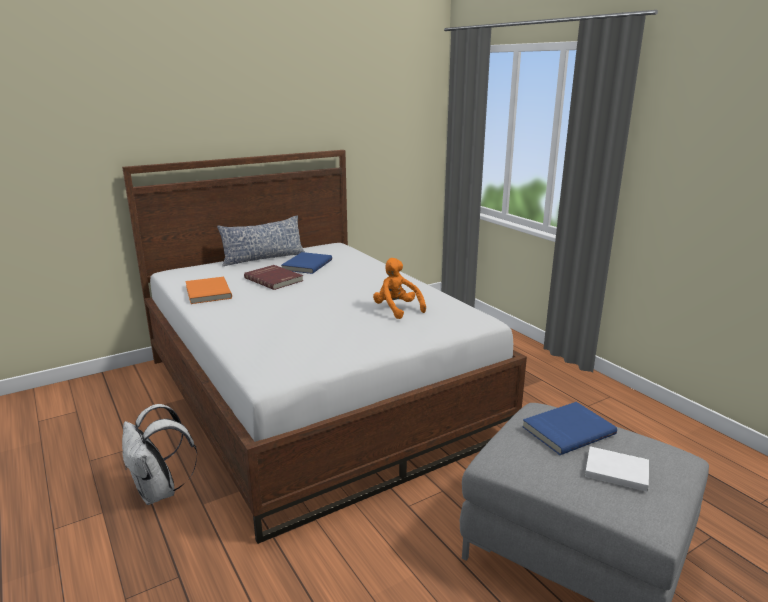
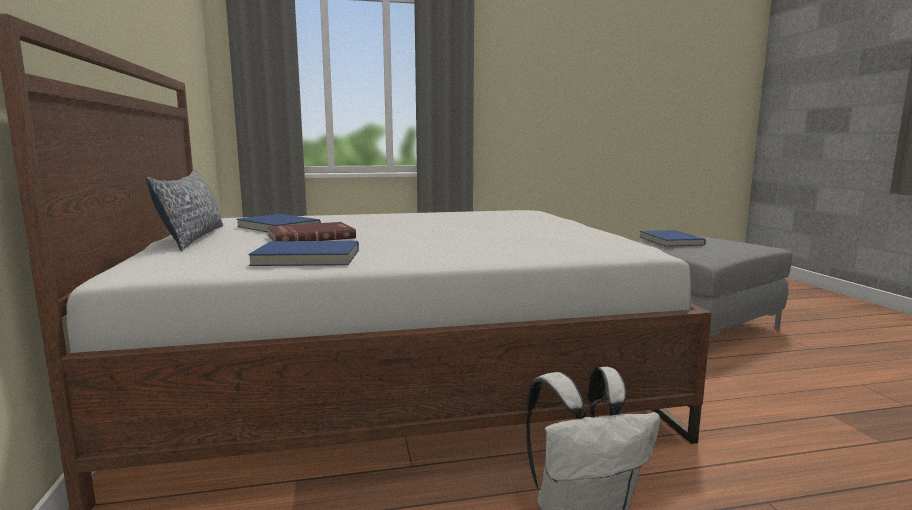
camera: 70 degrees left, 10 degrees down
(207, 292) = (307, 258): orange book -> blue book
(397, 309) = (483, 219): orange plush toy -> none
(614, 470) = (718, 241): white book -> none

